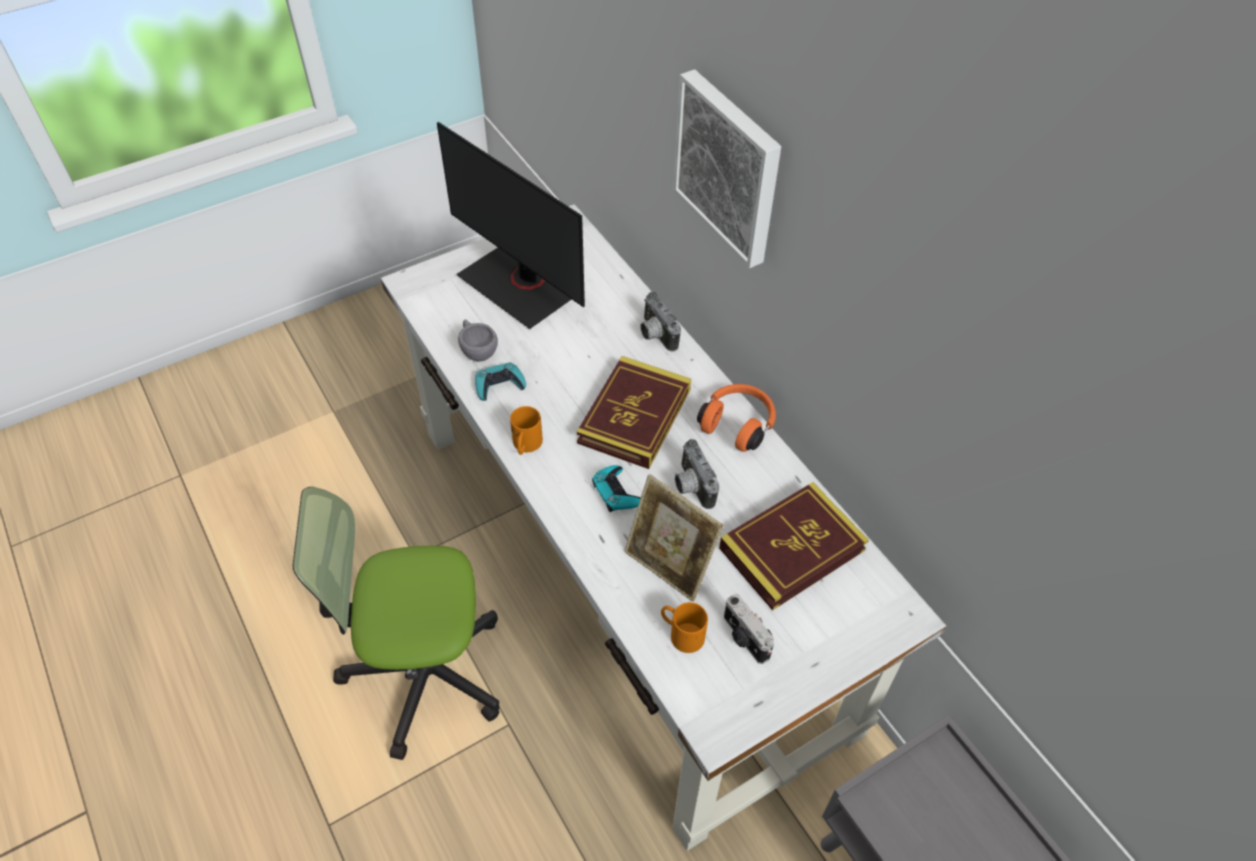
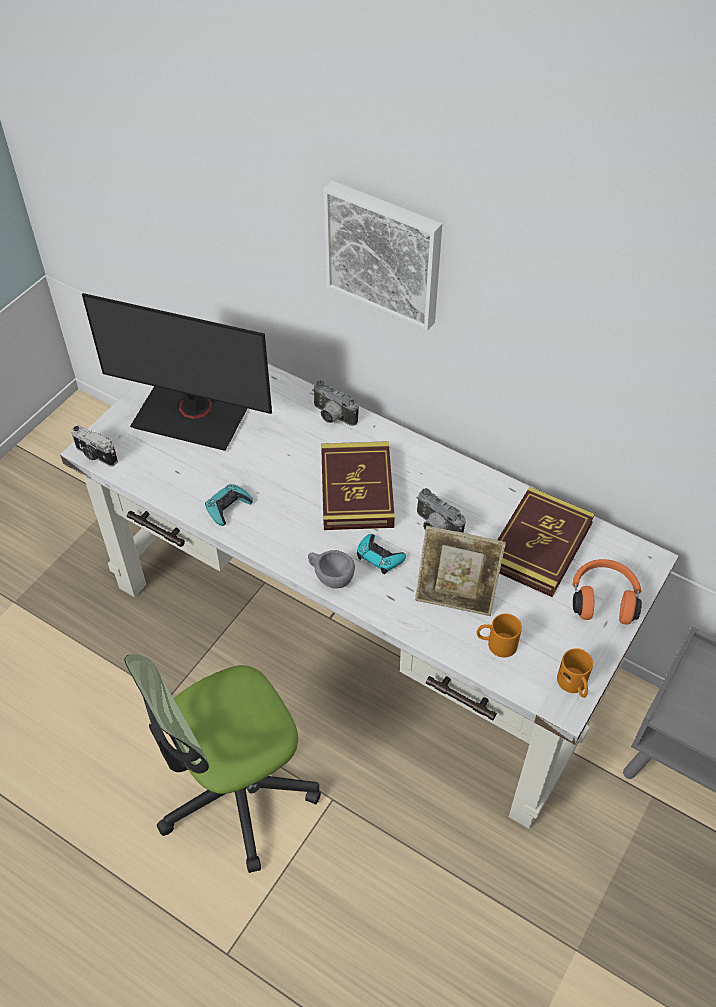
camera: 25 degrees left, 0 degrees up
(477, 350) = (189, 485): grey cup -> grey cup (330, 577)
(526, 446) = (283, 548): orange mug -> orange mug (574, 685)
(738, 424) = (441, 464): orange headphones -> orange headphones (603, 598)
(744, 638) = (544, 627): camera -> camera (96, 455)

